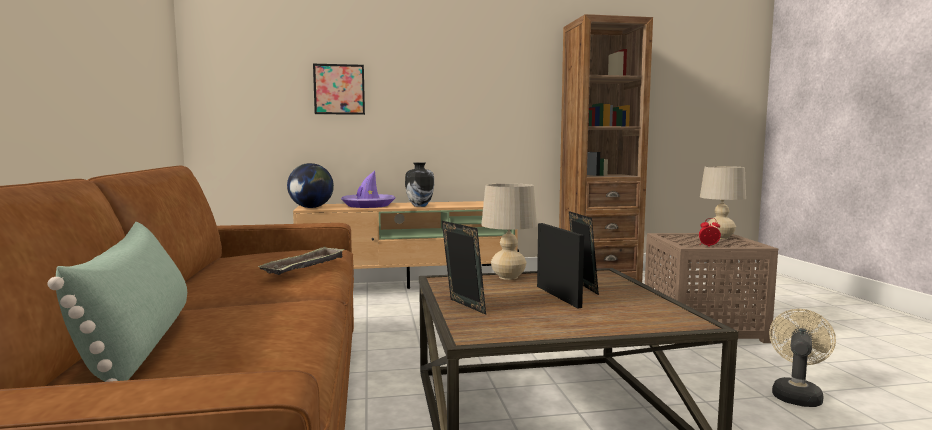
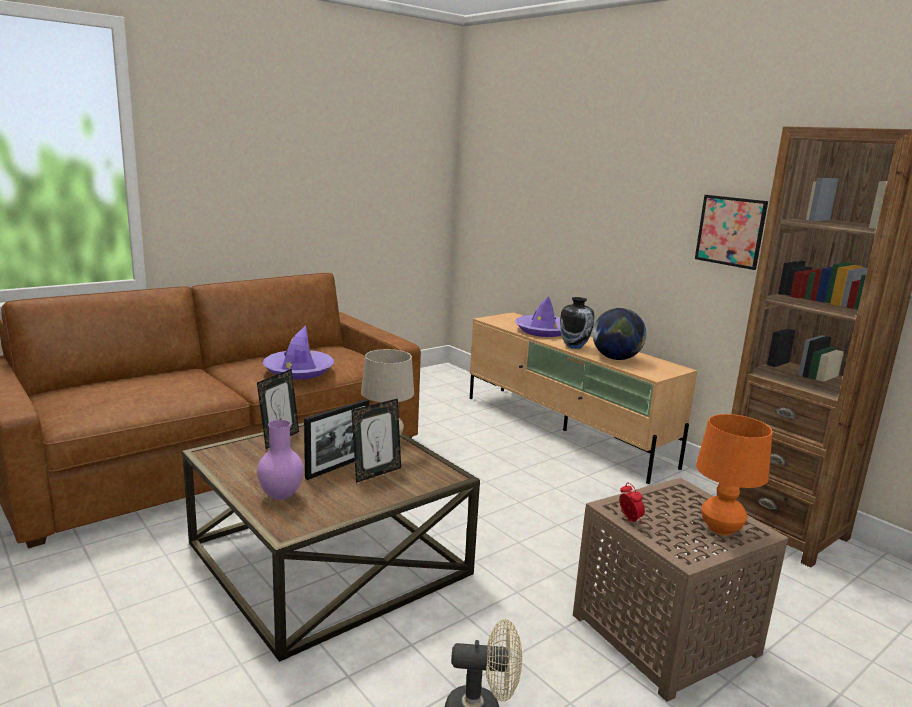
camera: 60 degrees right, 10 degrees up
(139, 342) = (130, 381): green pillow -> none
(305, 266) = (298, 371): tray -> purple hat
(311, 207) = (496, 319): globe -> globe (616, 358)
(339, 89) = (556, 201): picture -> picture (730, 231)
(617, 319) = (282, 496): none -> purple vase
(720, 237) = (720, 529): beige table lamp -> orange table lamp

